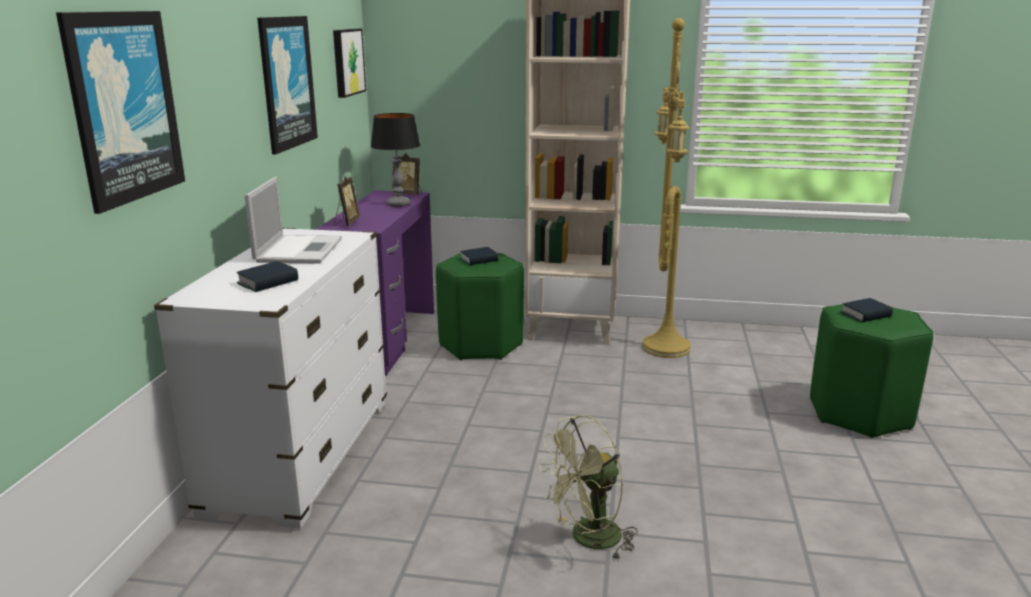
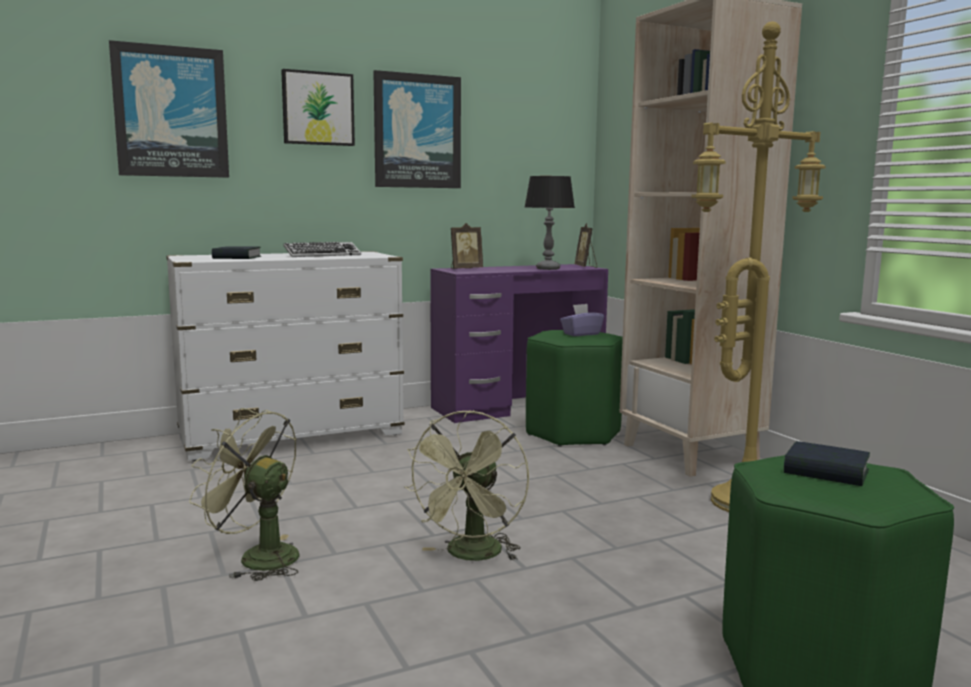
camera: 55 degrees right, 10 degrees down
(299, 250) = (322, 255): laptop -> keyboard
(347, 62) = (547, 130): picture -> picture (318, 108)
(479, 260) = (581, 334): book -> purple tissue box
(663, 454) = (471, 556): none -> green fan

